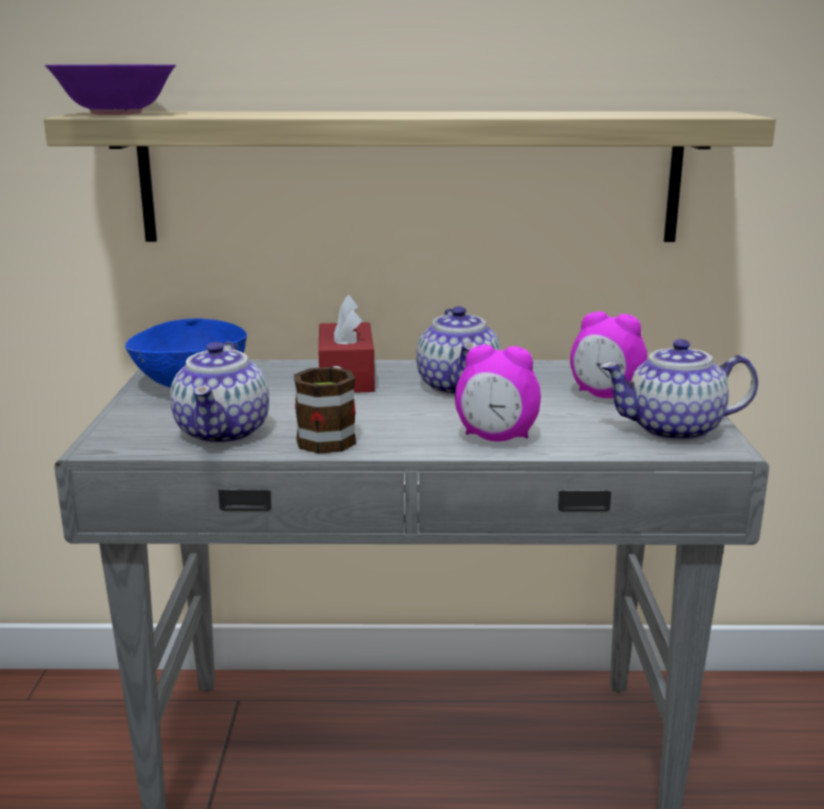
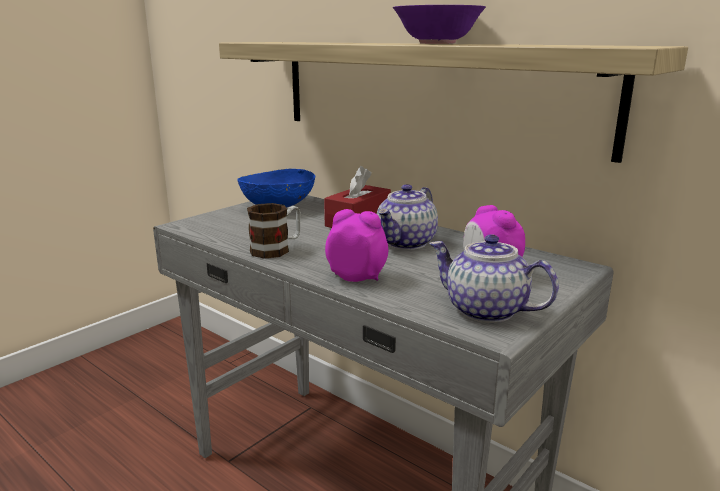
camera: 40 degrees right, 0 degrees up
(116, 113) = (263, 41): purple bowl -> purple bowl (437, 43)
(224, 433) = (237, 233): teapot -> none
(496, 438) = (357, 277): alarm clock -> alarm clock turned 150 degrees clockwise

